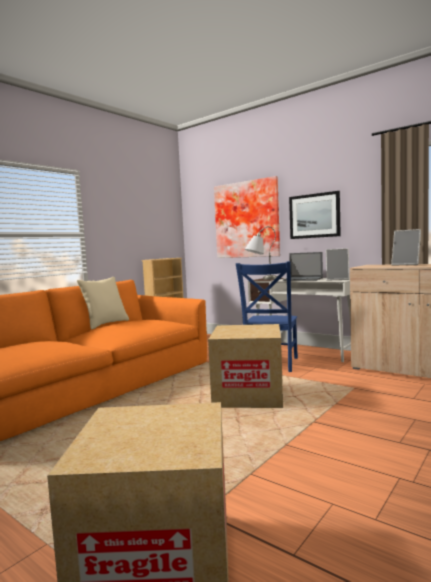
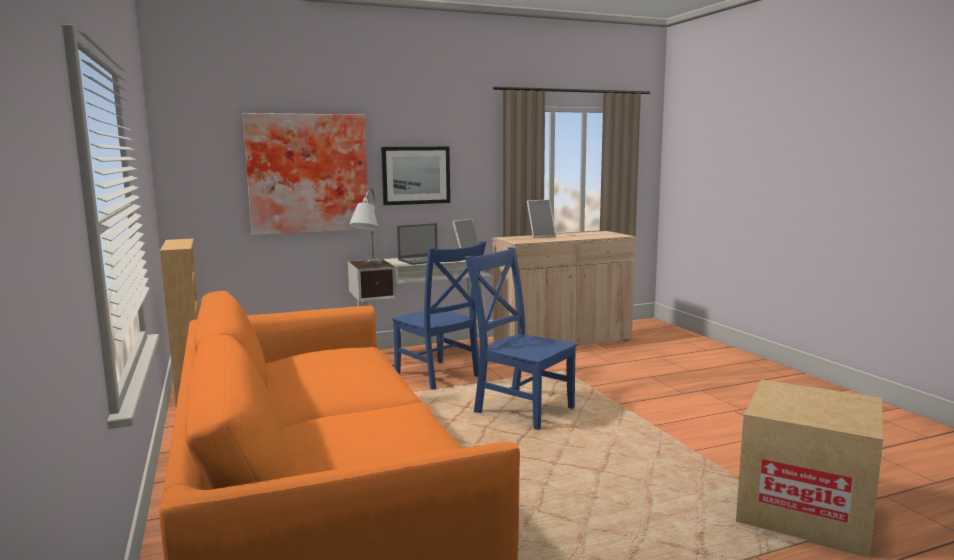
camera: 60 degrees left, 5 degrees up
(105, 324) = (269, 378): beige pillow -> none
(248, 395) = (521, 409): cardboard box -> blue chair

